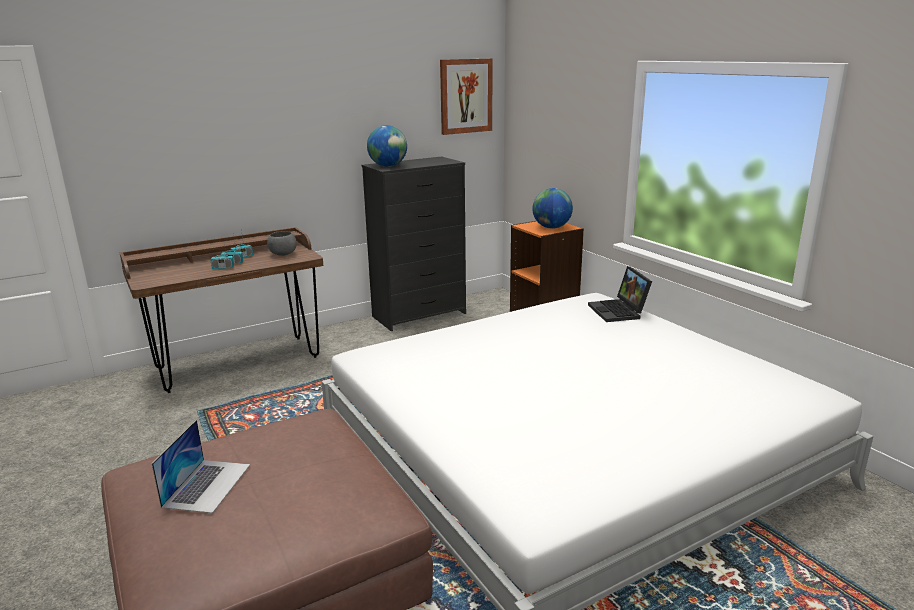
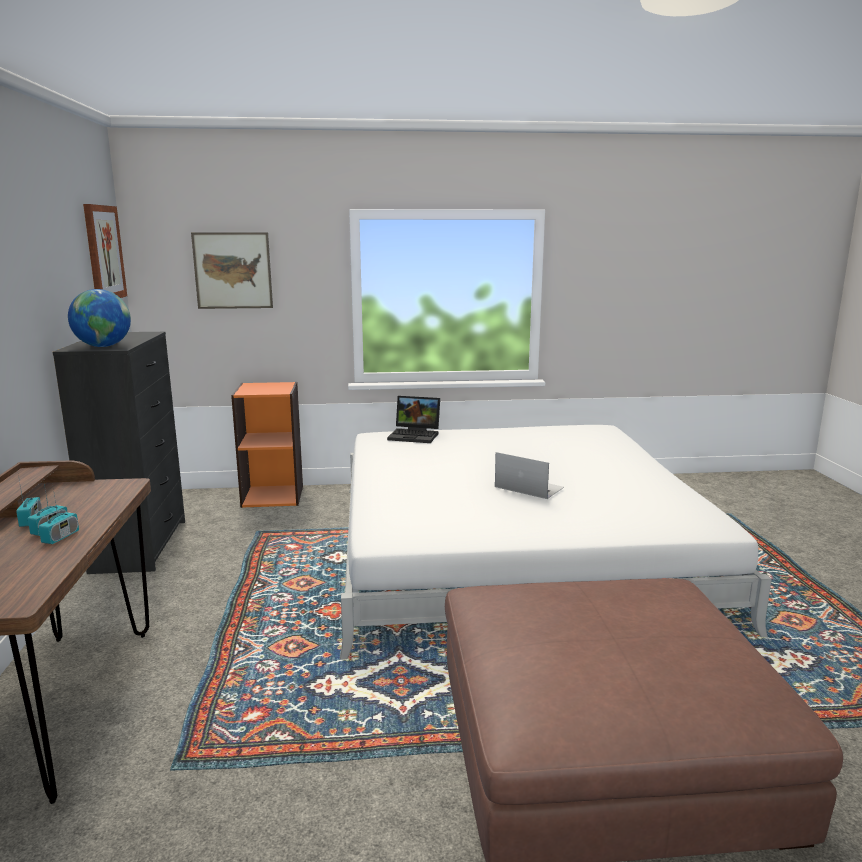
camera: 65 degrees left, 5 degrees down
(207, 485) = (608, 663): laptop -> laptop (529, 487)
(283, 254) = (82, 496): grey bowl -> none
(551, 228) = (273, 387): globe -> none
(556, 116) = (233, 270): none -> picture

